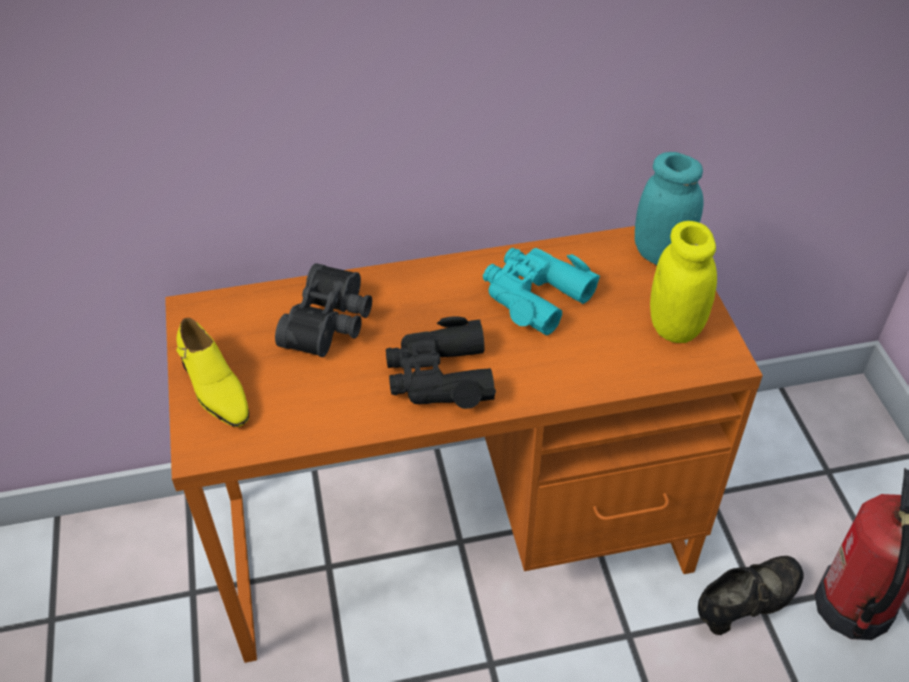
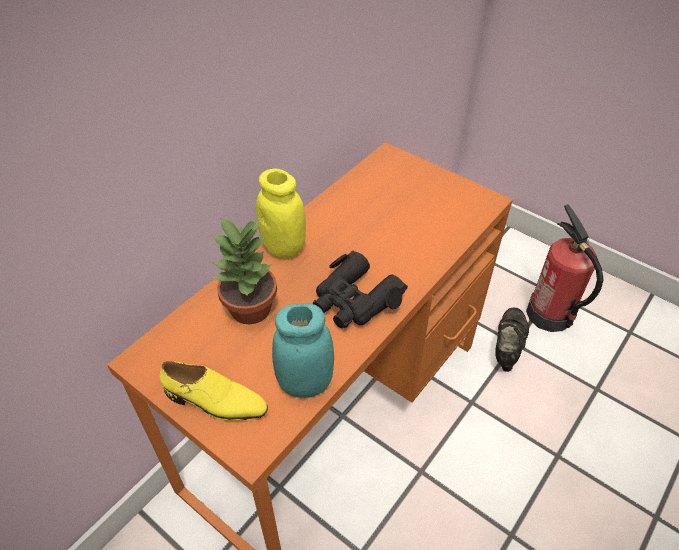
camera: 40 degrees left, 0 degrees up
(331, 323) = (251, 309): black binoculars -> potted plant
(534, 295) = (356, 222): turquoise binoculars -> none
(661, 254) = (398, 164): turquoise jar -> turquoise jar (305, 383)
(675, 327) = (447, 198): yellow jar -> yellow jar (284, 248)

